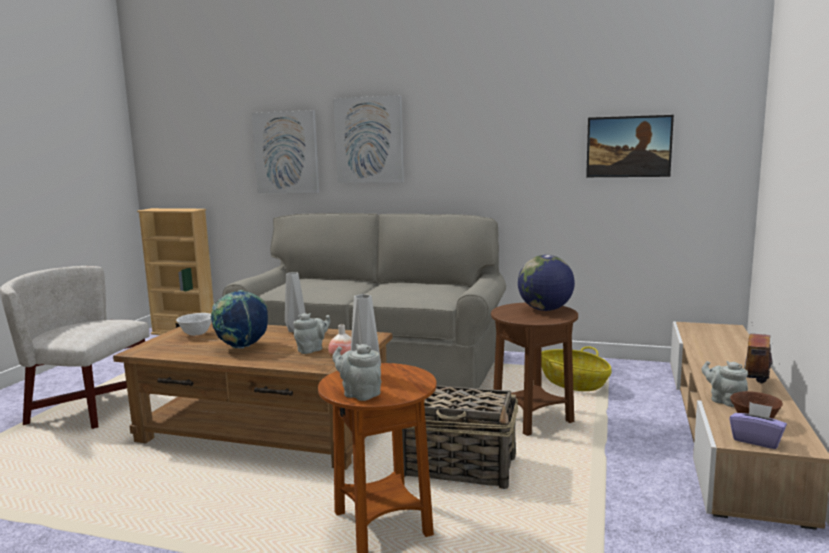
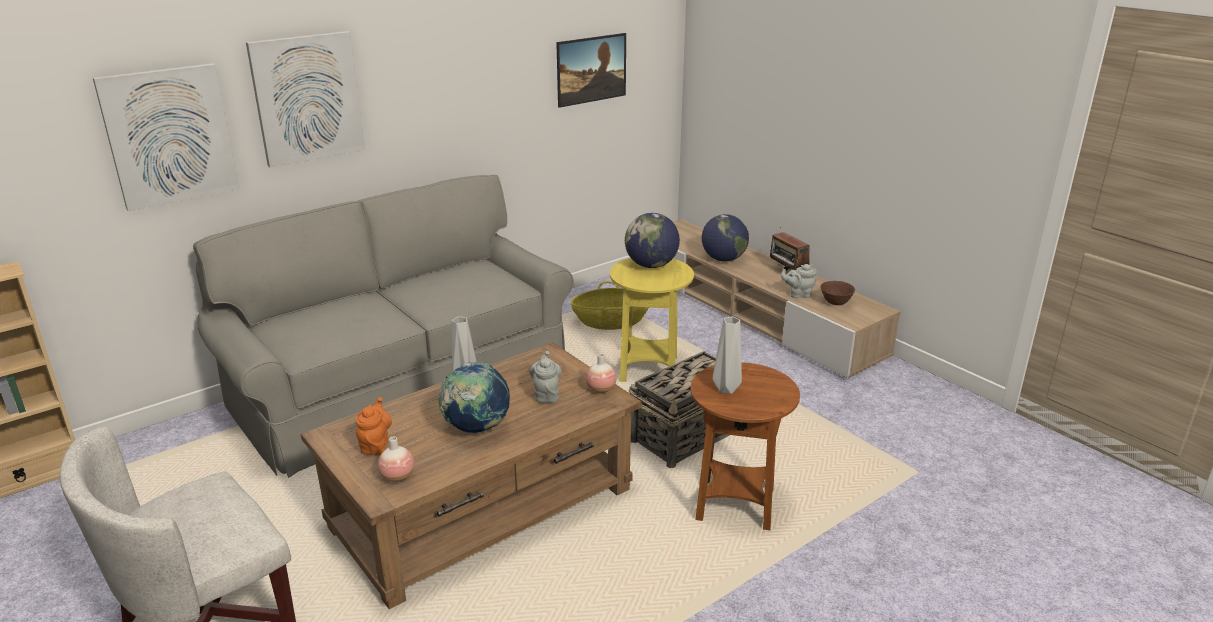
camera: 55 degrees left, 15 degrees up
(164, 347) = (397, 476): none -> vase
(196, 334) = (375, 445): white bowl -> orange teapot
(359, 394) = (763, 404): grey teapot -> none
(532, 419) = (649, 369): brown side table -> yellow side table
(710, 356) = (723, 259): none -> globe
(756, 440) = (859, 316): purple tissue box -> none

